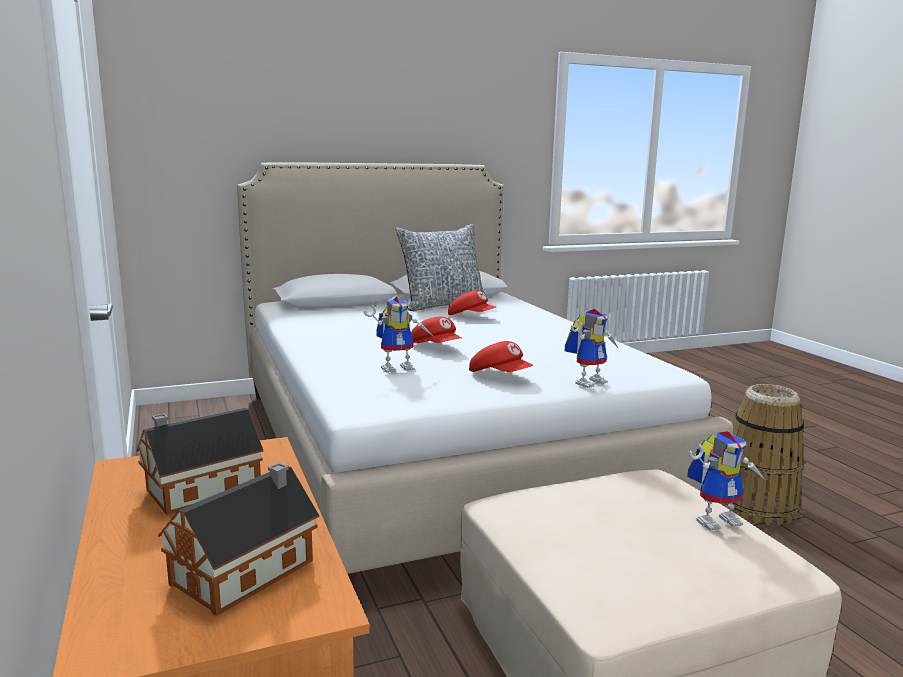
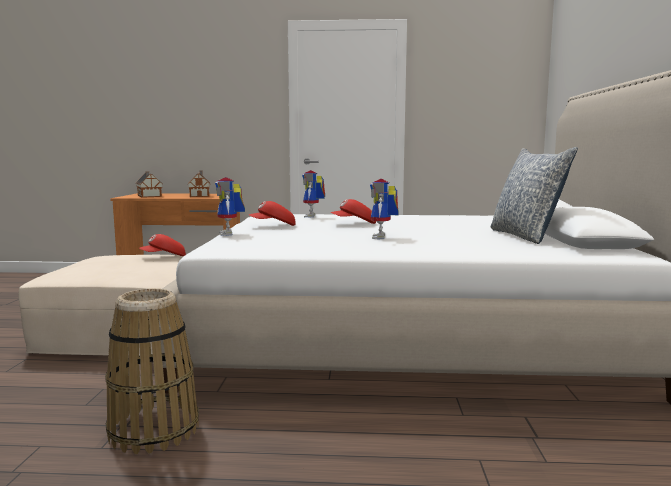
camera: 115 degrees right, 5 degrees down
(471, 317) = (459, 237): red cap -> red cap (164, 257)
(717, 519) = (94, 272): toy robot -> toy robot (383, 237)

